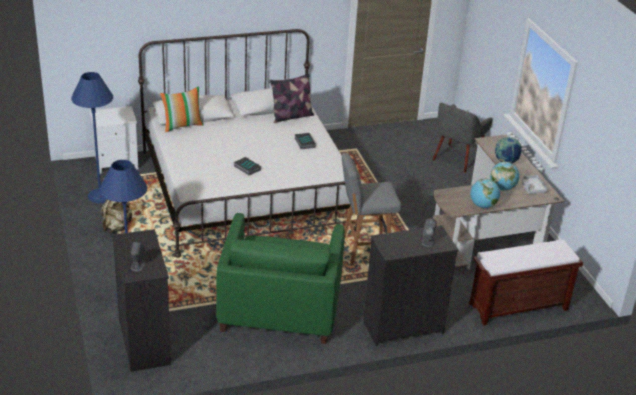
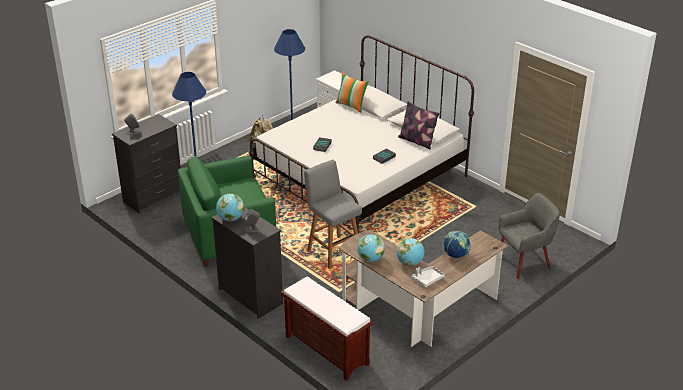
camera: 65 degrees right, 0 degrees up
(398, 249) = (230, 219): none -> globe
(457, 158) = (524, 261): grey armchair -> grey armchair turned 150 degrees clockwise

